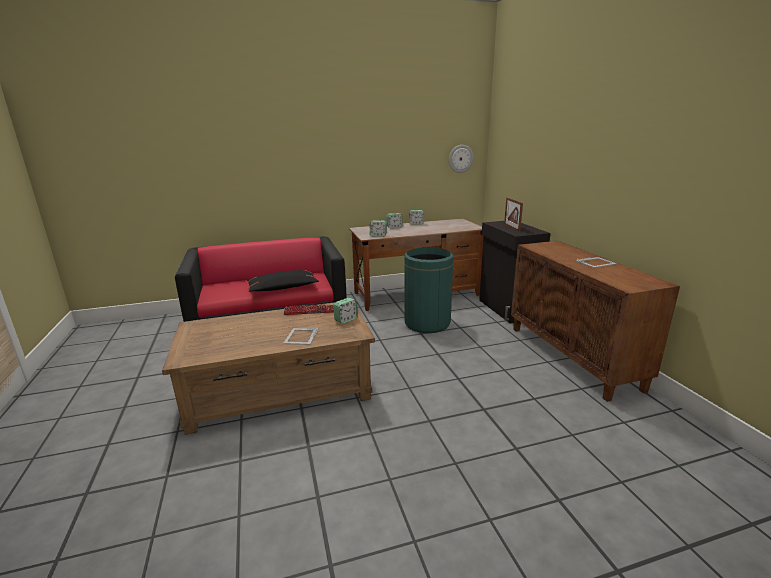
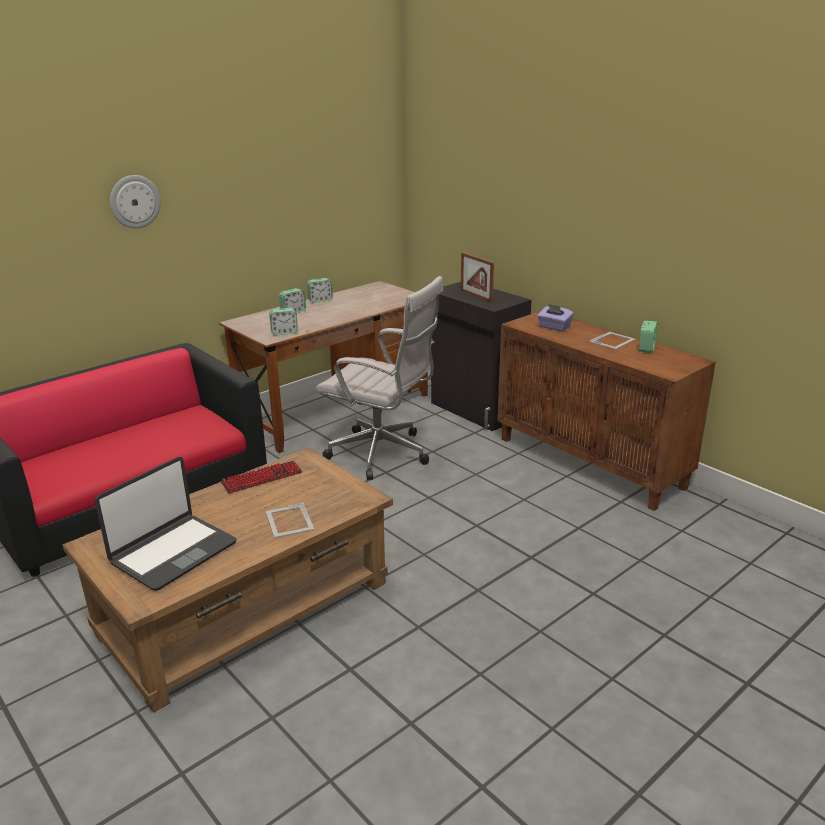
camera: 25 degrees left, 5 degrees up
(223, 338) = (173, 552): none -> laptop
(283, 288) = (162, 446): black pillow -> none
(346, 320) = (329, 480): alarm clock -> alarm clock (646, 349)
(427, 323) = (383, 454): green trash can -> white office chair
(460, 158) = (369, 190): wall clock -> wall clock (134, 201)
(555, 250) = (554, 327): none -> purple tissue box

